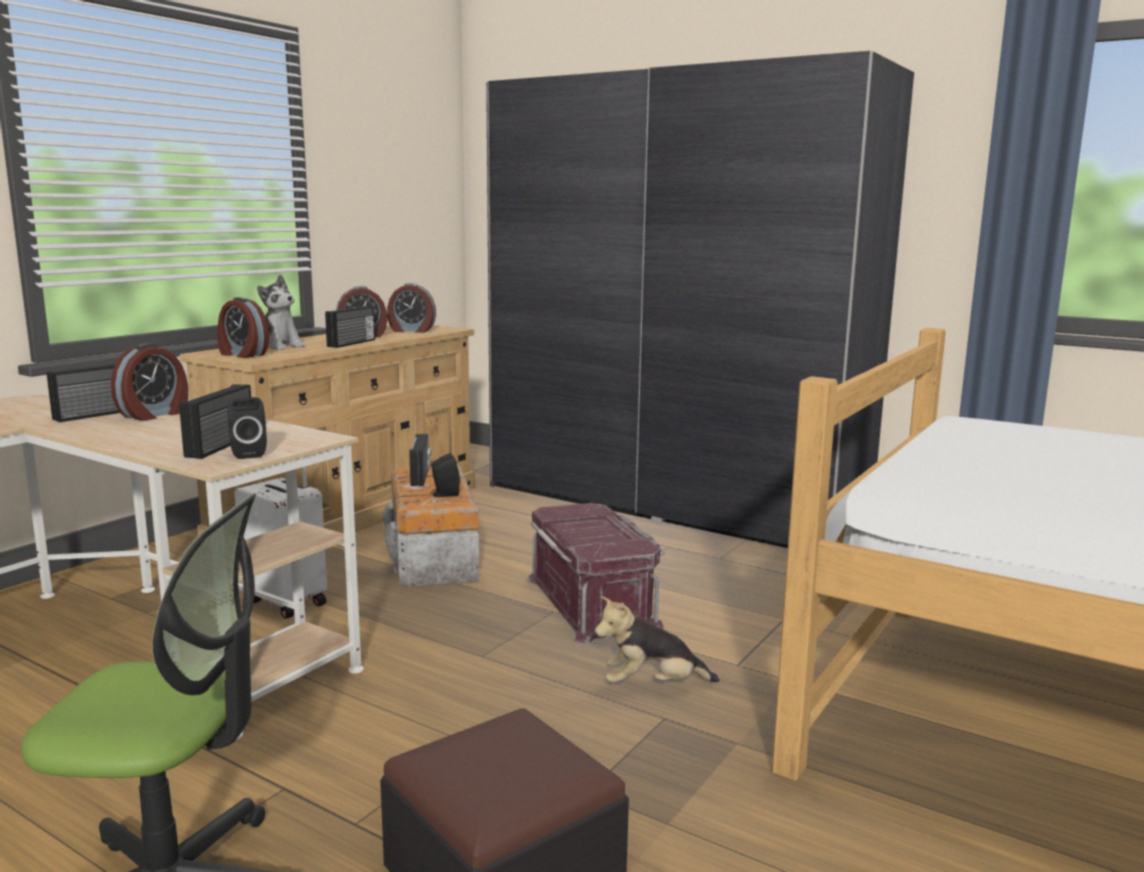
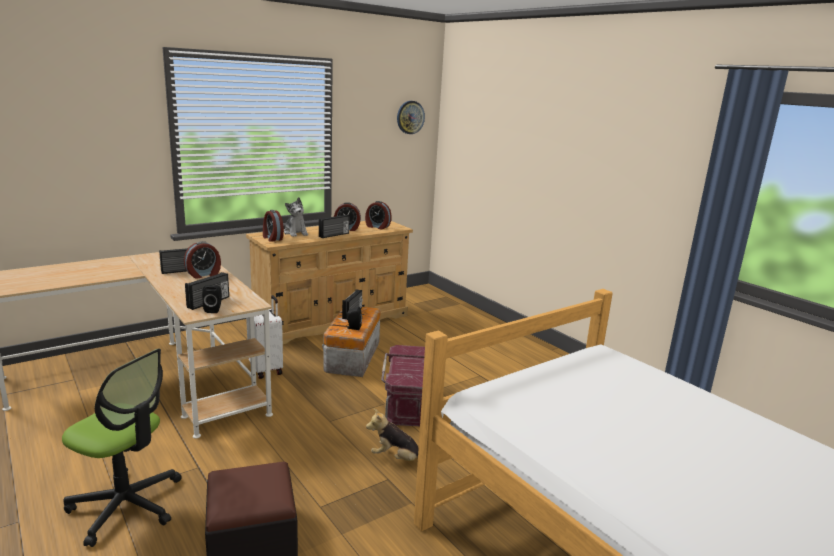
camera: 20 degrees right, 5 degrees up
(423, 147) = (410, 117): none -> wall clock
(671, 503) = (508, 347): grey wardrobe -> none

